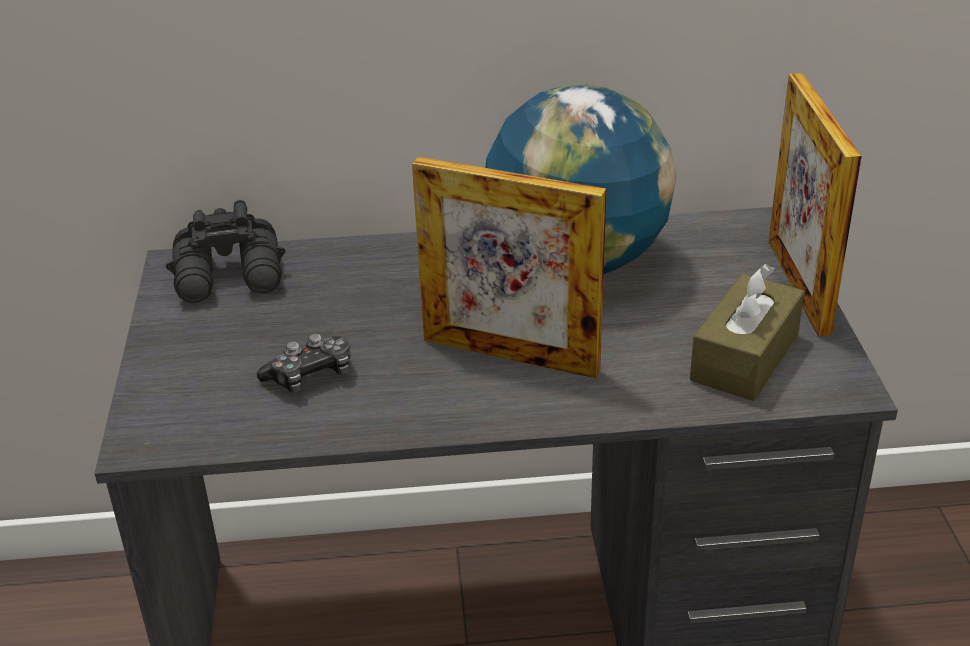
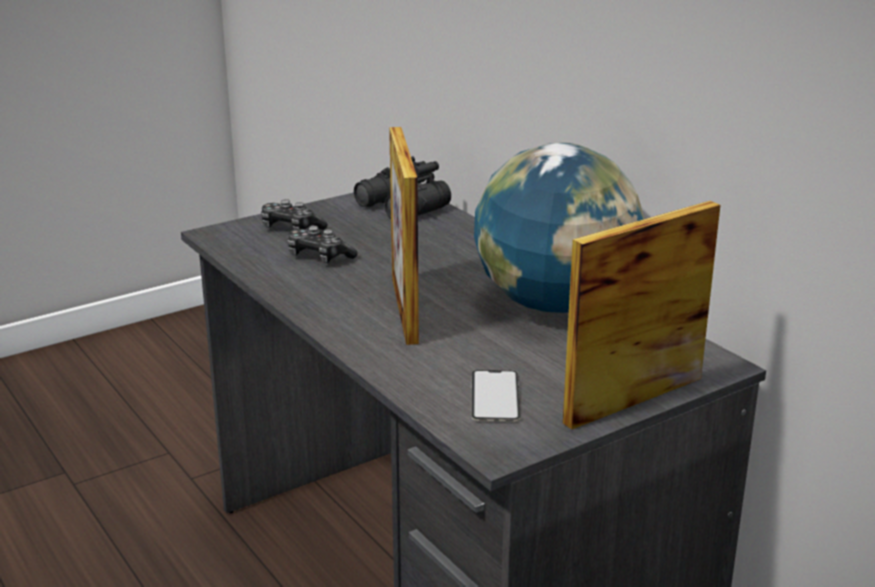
camera: 60 degrees right, 10 degrees down
(199, 375) = (291, 229): none -> game controller
(745, 357) = (495, 396): brown tissue box -> phone

